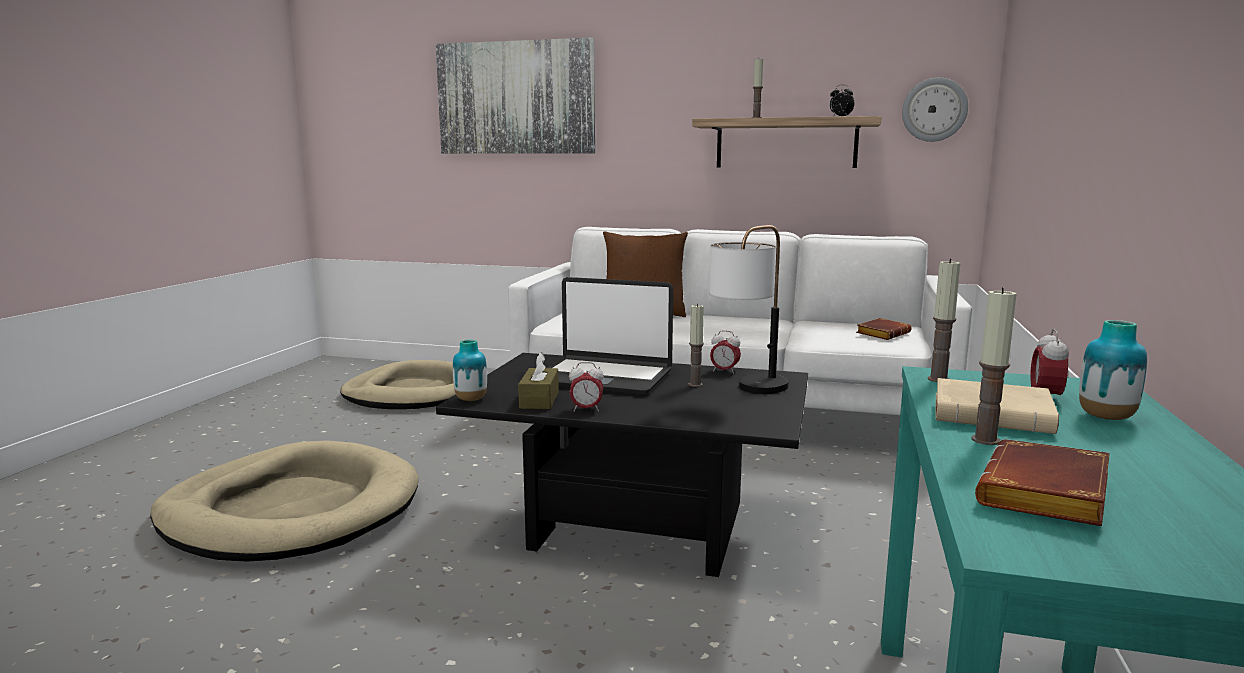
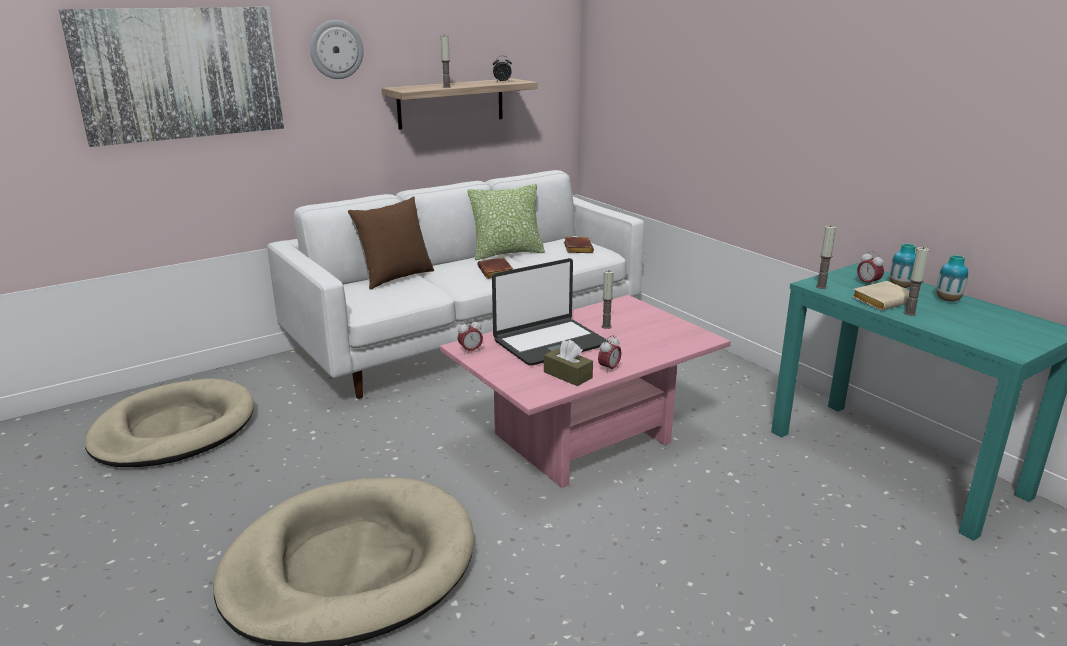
camera: 50 degrees left, 10 degrees up
(471, 399) = (533, 394): vase -> vase (948, 300)
(634, 528) = (583, 441): black coffee table -> pink coffee table
(724, 371) = (593, 310): alarm clock -> alarm clock (470, 351)
(748, 392) = (641, 320): table lamp -> none
(792, 321) = (507, 253): none -> pillow
(934, 109) = (546, 69): wall clock -> wall clock (336, 49)
(1048, 496) = (973, 330): brown book -> brown book (497, 272)

